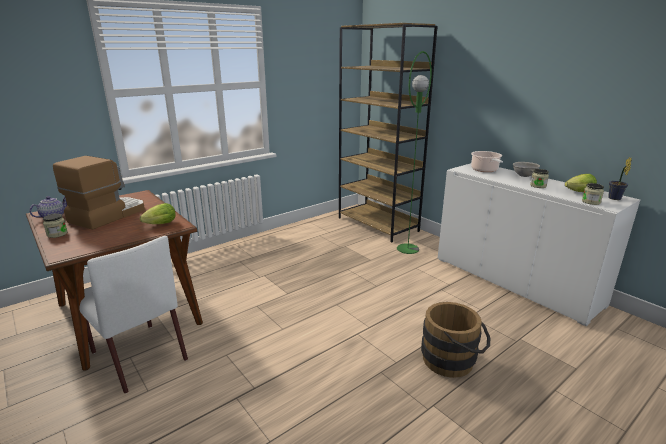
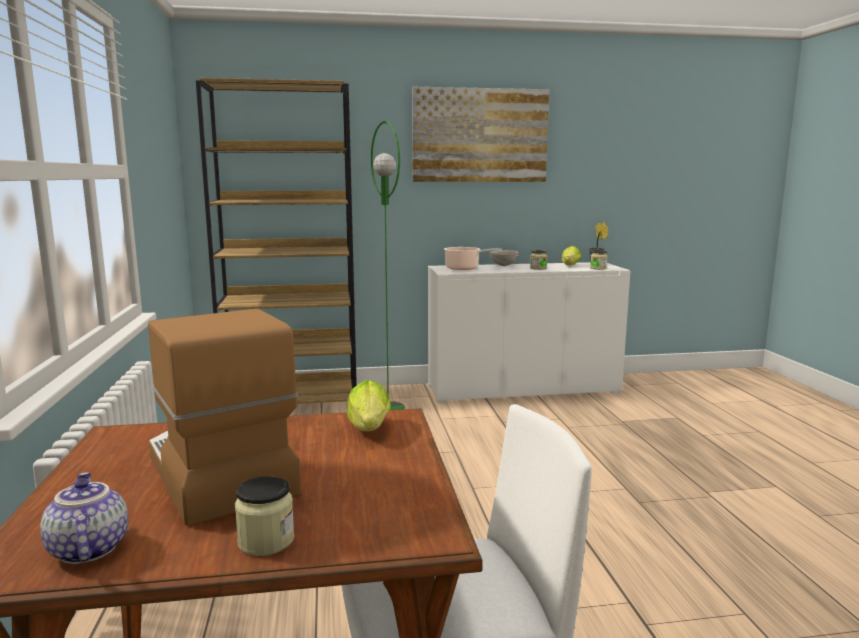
camera: 60 degrees left, 10 degrees down
(453, 361) = (640, 459): brown bucket -> none
(533, 58) = (480, 135): none -> picture

